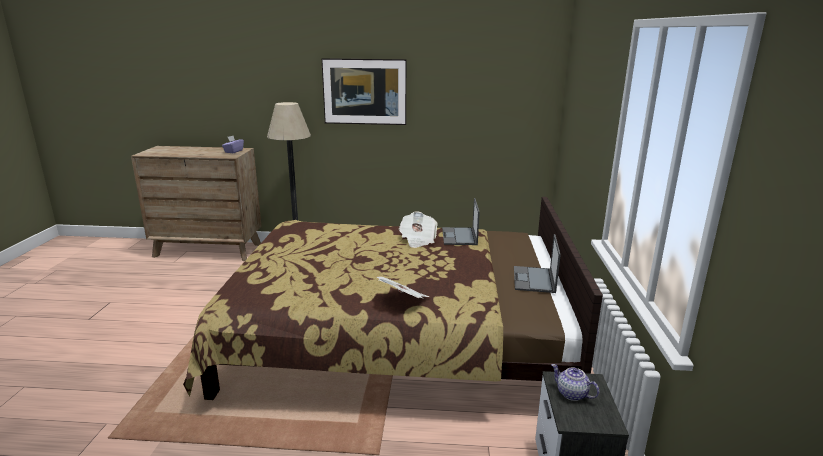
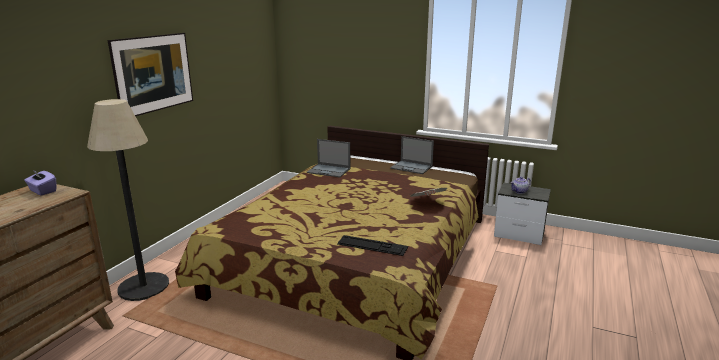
camera: 70 degrees left, 0 degrees up
(268, 285) = (372, 245): none -> keyboard
(418, 240) = (323, 183): newspaper -> none

